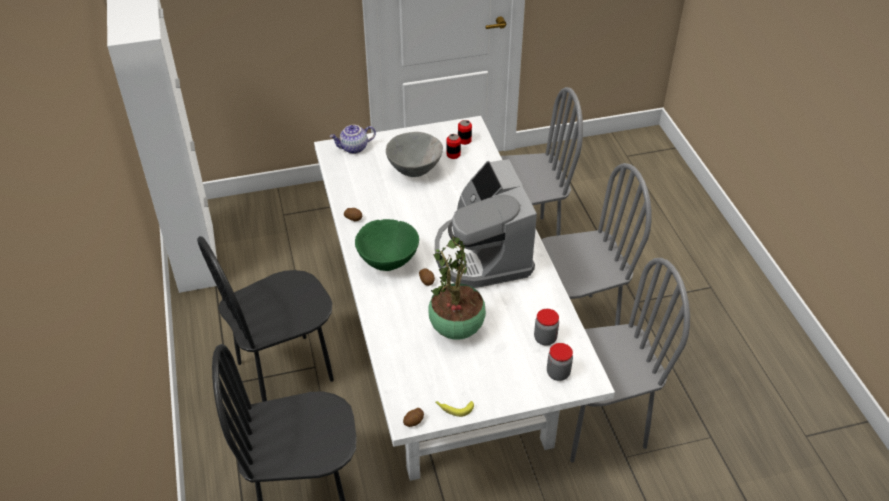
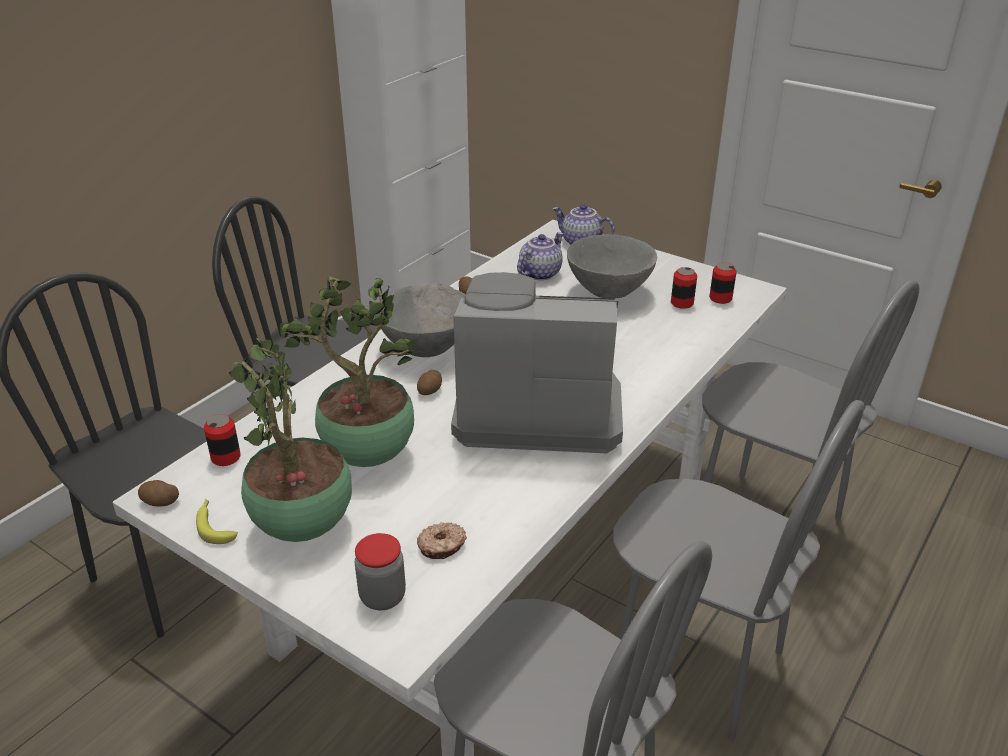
camera: 50 degrees right, 10 degrees down
(365, 181) = (539, 273): none -> teapot
(388, 262) = (427, 349): green bowl -> grey bowl
(401, 381) = (226, 457): none -> can
(482, 254) = (536, 409): coffee machine -> coffee machine turned 60 degrees clockwise
(488, 378) = (303, 528): none -> potted plant
(545, 338) = (442, 546): jar -> donut

